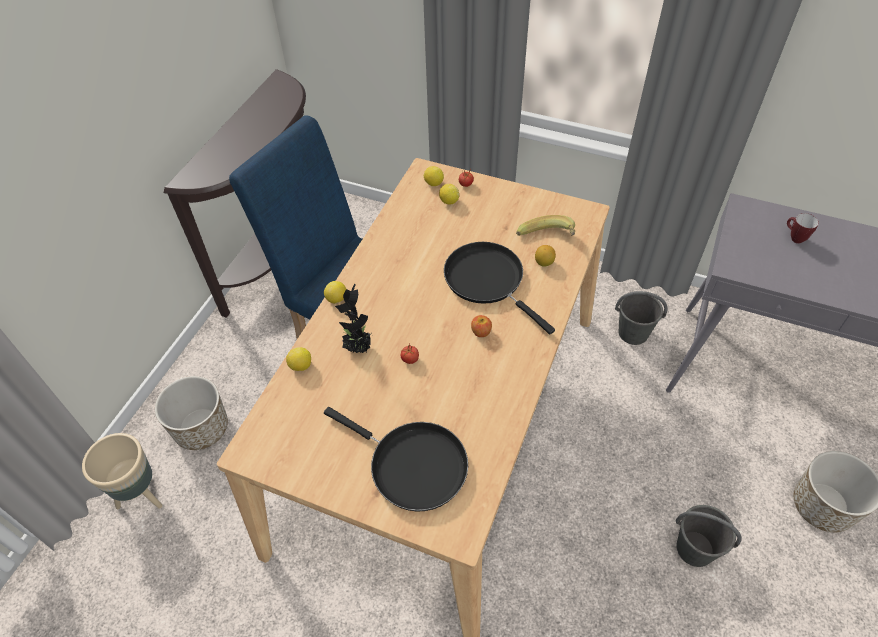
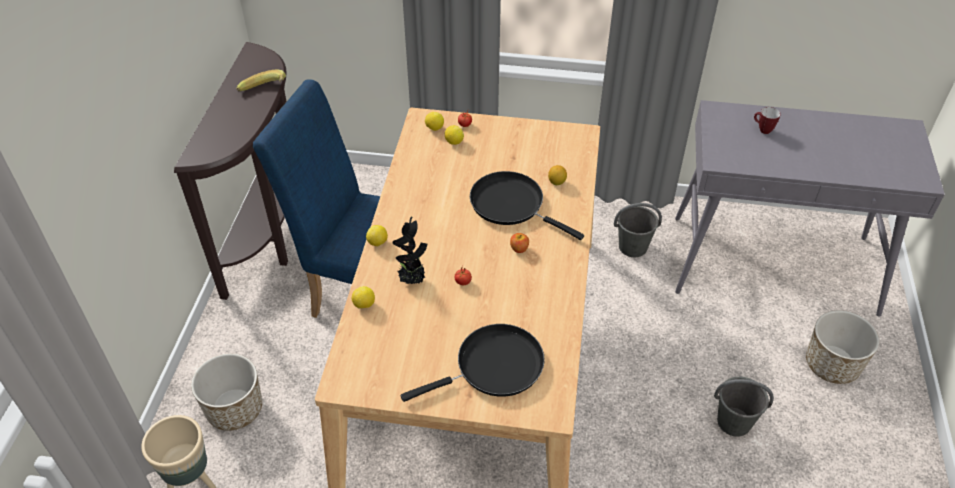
camera: 15 degrees left, 5 degrees down
(412, 465) = (494, 367): black frying pan -> black frying pan turned 45 degrees counterclockwise
(547, 240) = (554, 163): banana -> banana (265, 92)

